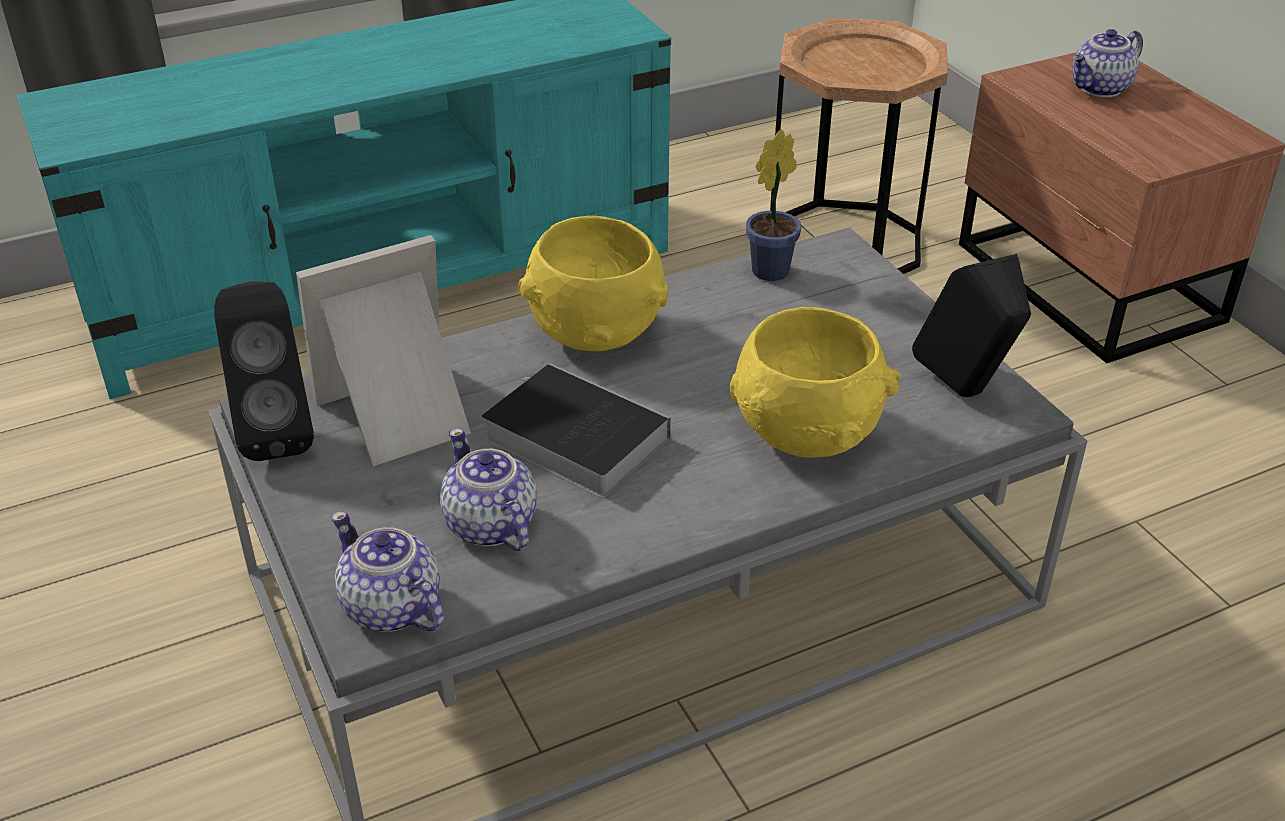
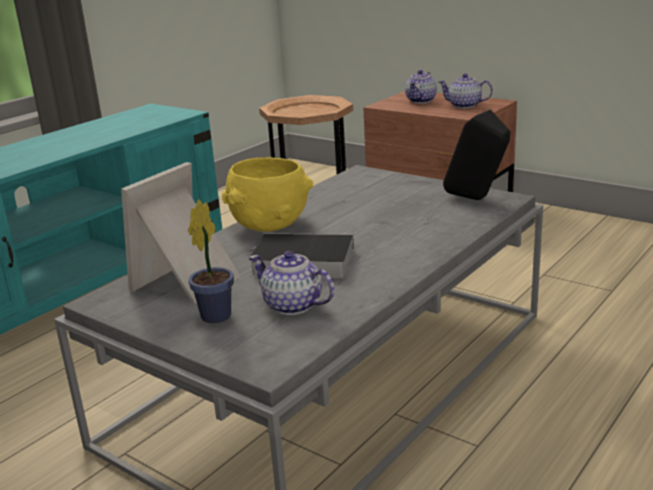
camera: 25 degrees left, 15 degrees down
(277, 432) = (118, 308): black speaker -> none
(391, 608) = (272, 353): teapot -> teapot (465, 105)
(774, 269) = (336, 184): potted plant -> potted plant (218, 314)
(807, 436) = (421, 230): yellow bowl -> none

